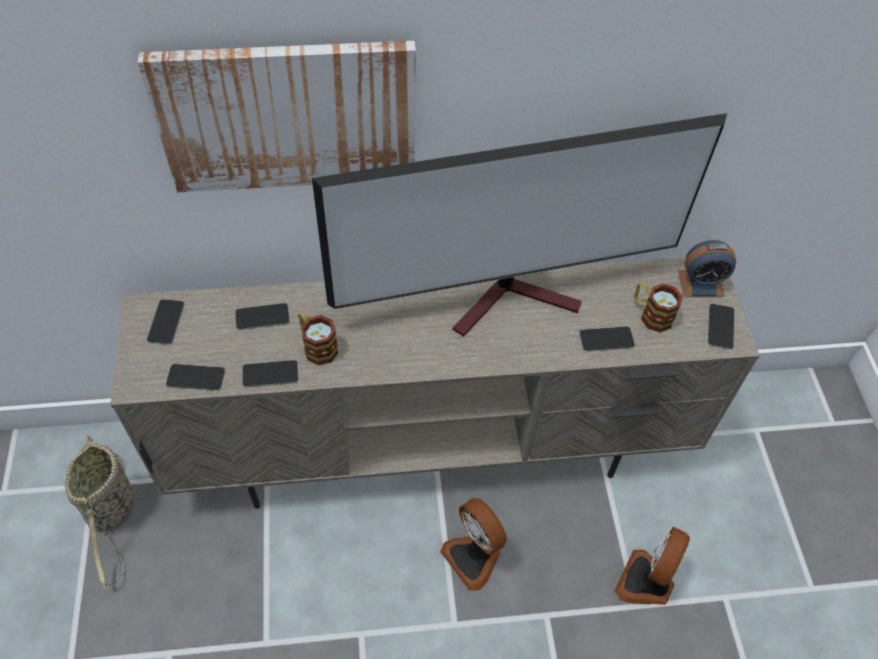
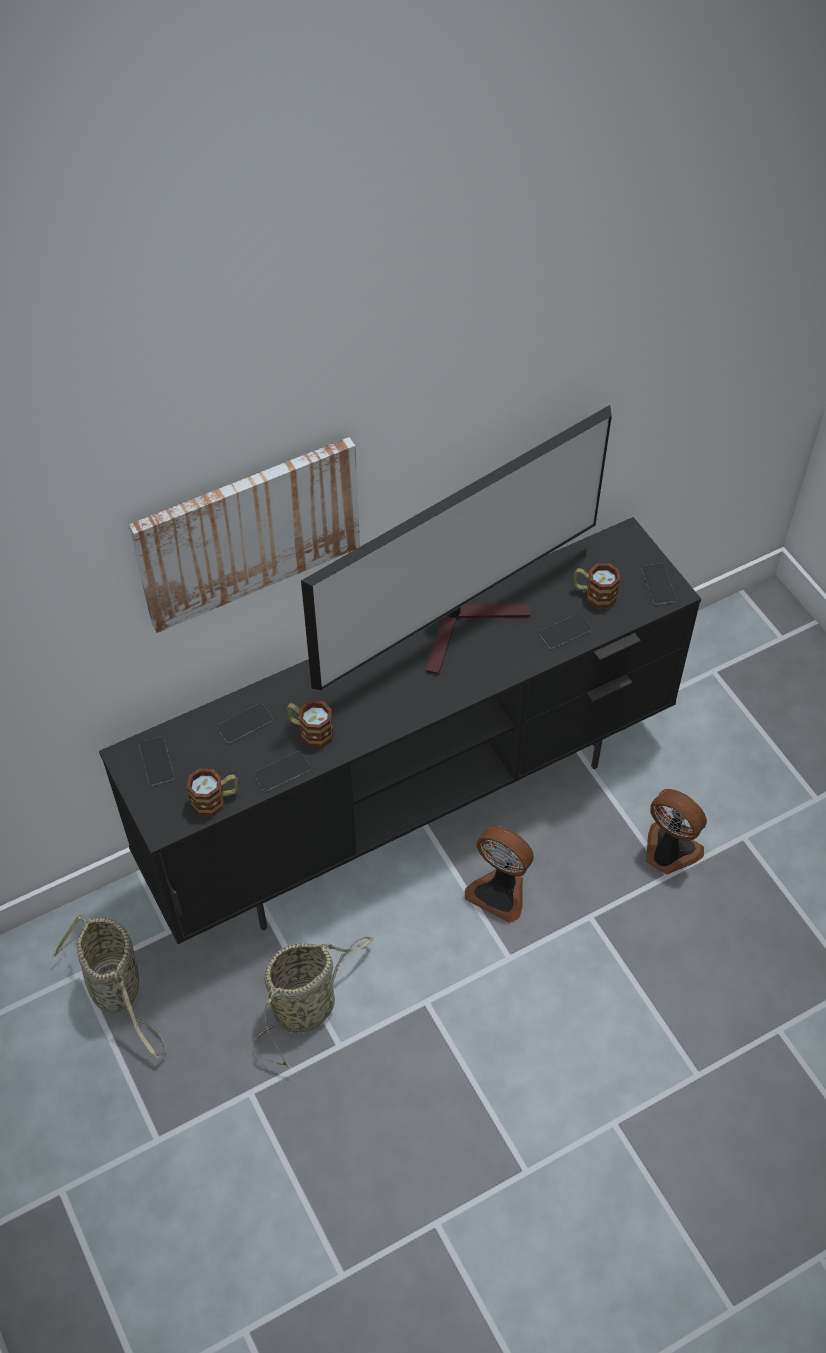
camera: 20 degrees left, 0 degrees up
(196, 377) = (215, 800): phone -> mug
(258, 593) = (307, 1006): none -> basket
(434, 450) = (413, 806): beige tv stand -> black tv stand
(646, 582) = (668, 851): fan -> fan turned 120 degrees clockwise
(700, 283) = (625, 550): alarm clock -> none

